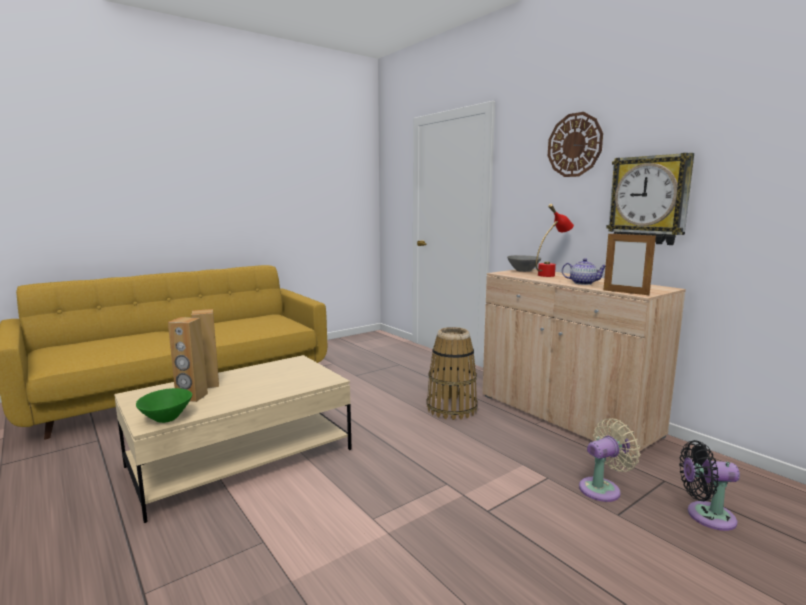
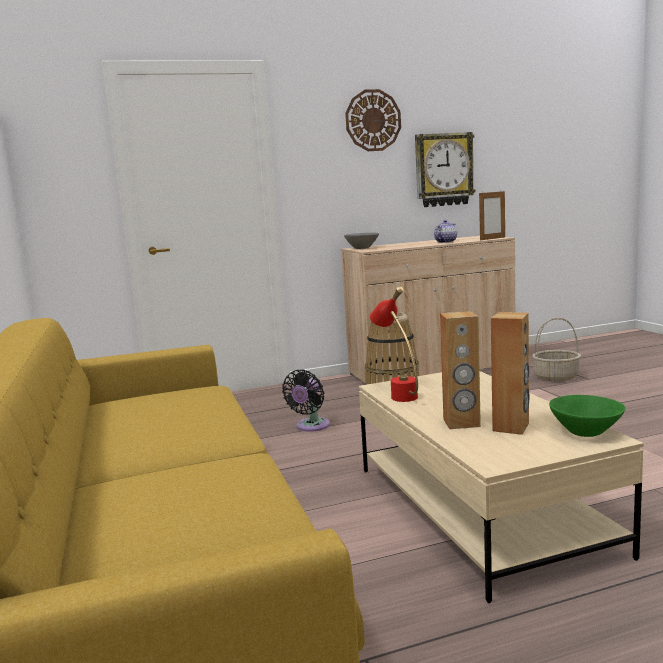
camera: 70 degrees left, 0 degrees up
(551, 274) = (393, 245): red table lamp -> red table lamp (398, 394)
(603, 489) = (556, 377): beige fan -> basket
(705, 516) = (587, 363): black fan -> black fan (311, 426)

